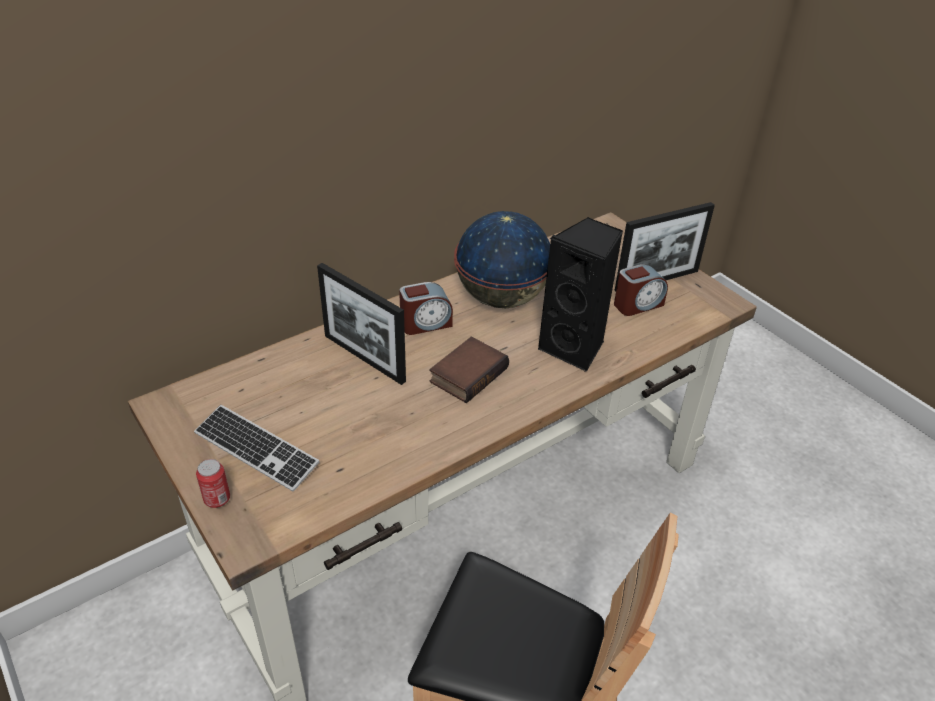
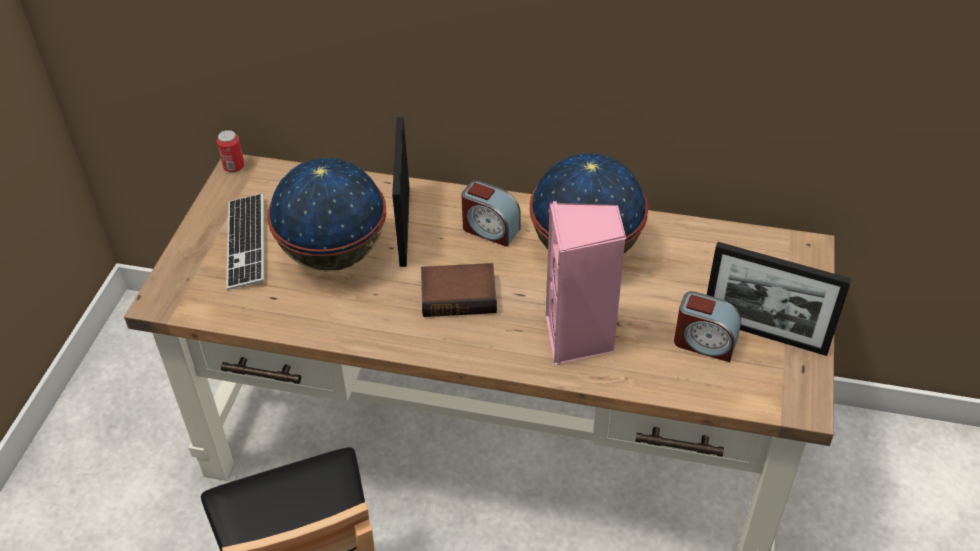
camera: 50 degrees right, 5 degrees up
(217, 499) = (183, 259): can -> can (234, 166)
(340, 409) = (334, 254): none -> globe
(575, 348) = (579, 338): black speaker -> pink speaker

